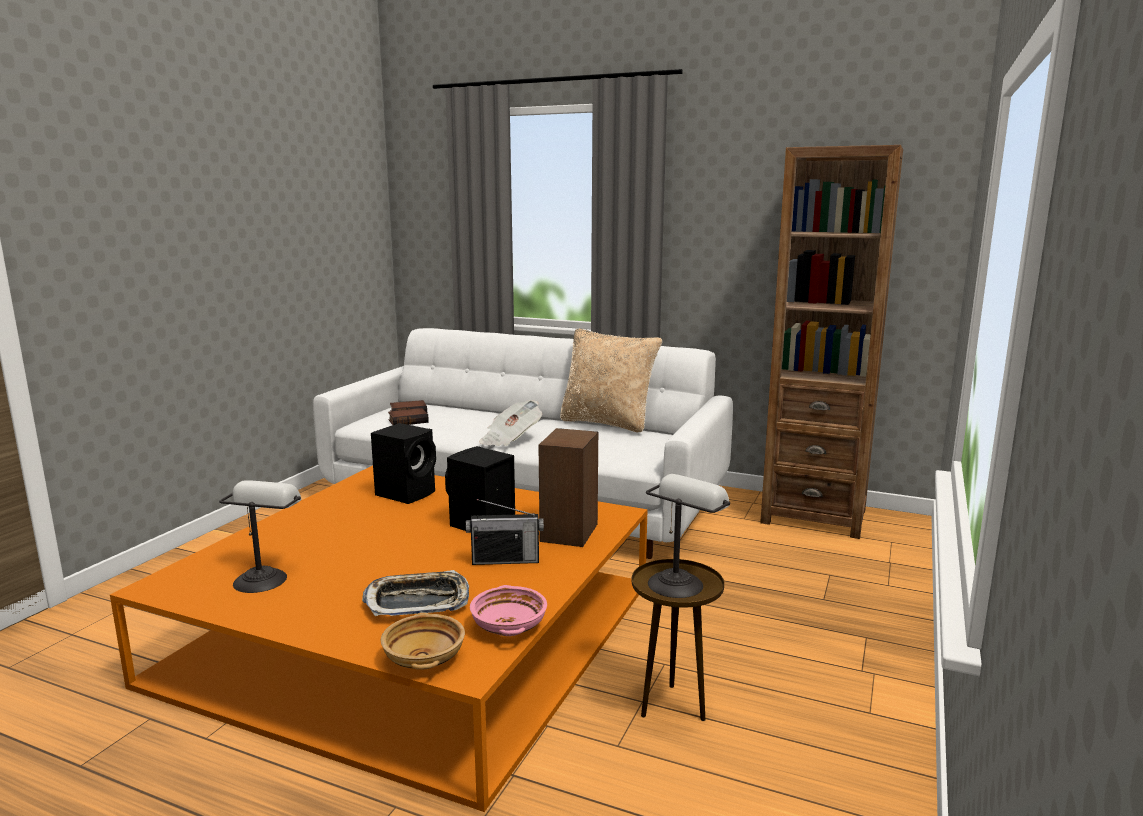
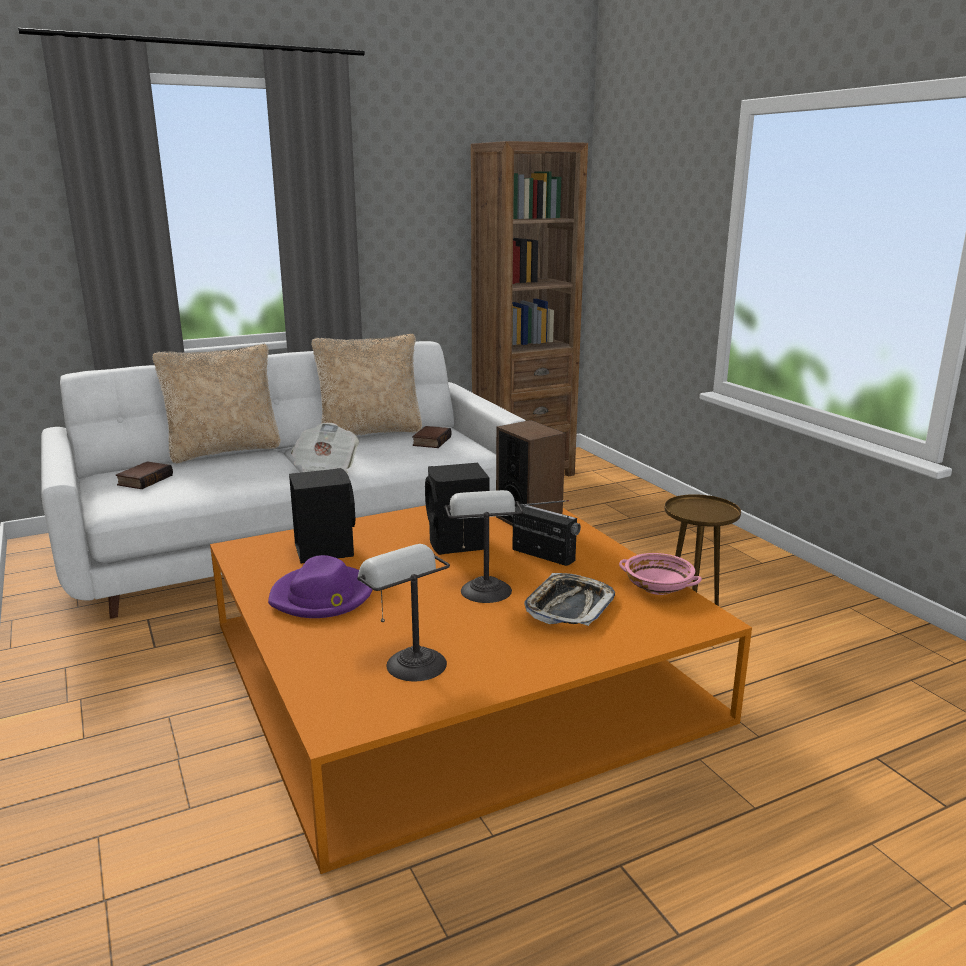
camera: 50 degrees left, 5 degrees up
(333, 518) = (322, 596): none -> purple hat
(408, 421) = (173, 487): book -> book (431, 441)
(425, 659) = (672, 630): beige bowl -> none
(491, 410) = (226, 452): none -> beige pillow
(505, 560) = (543, 555): radio -> radio turned 90 degrees counterclockwise
(680, 579) = (697, 508): table lamp -> table lamp (483, 585)

